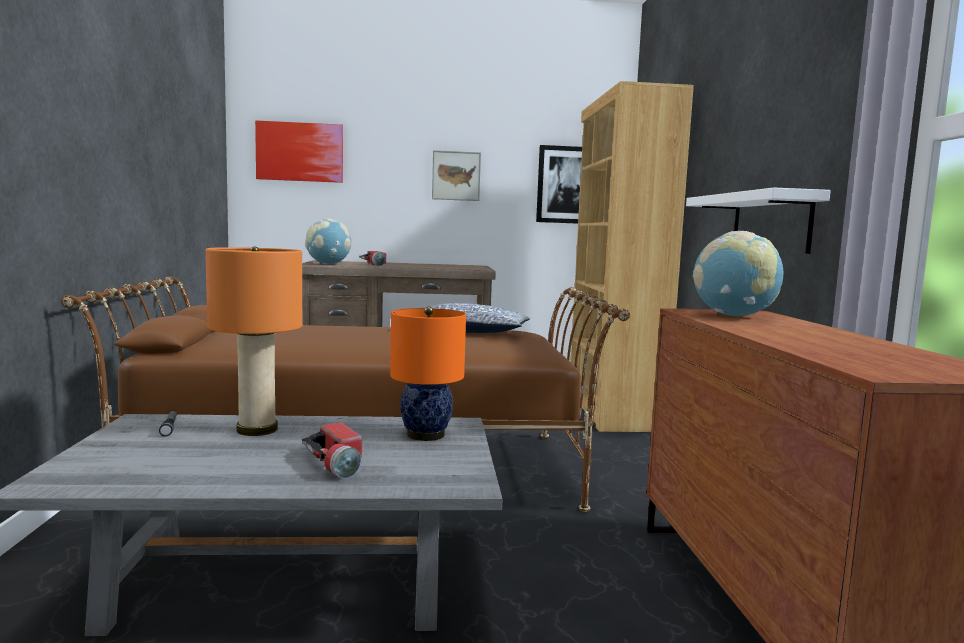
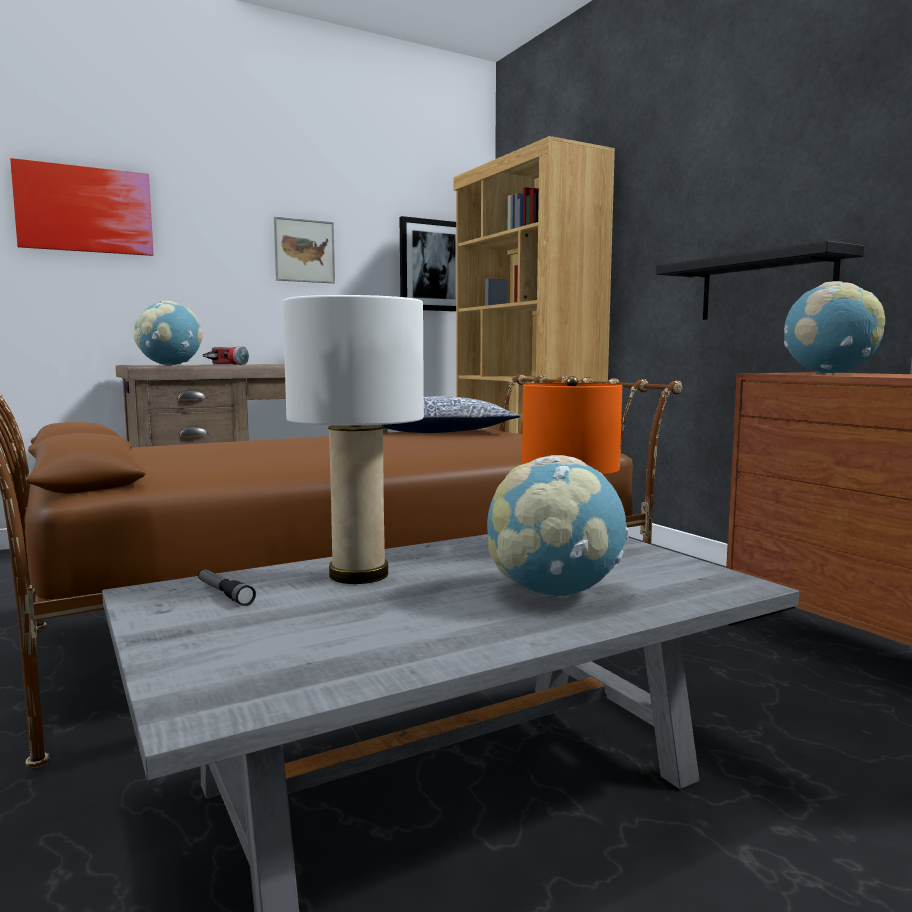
camera: 25 degrees left, 0 degrees up
(257, 429) = (358, 574): orange table lamp -> white table lamp
(336, 463) = (554, 592): flashlight -> globe
(770, 223) = (766, 287): white shelf -> black shelf

